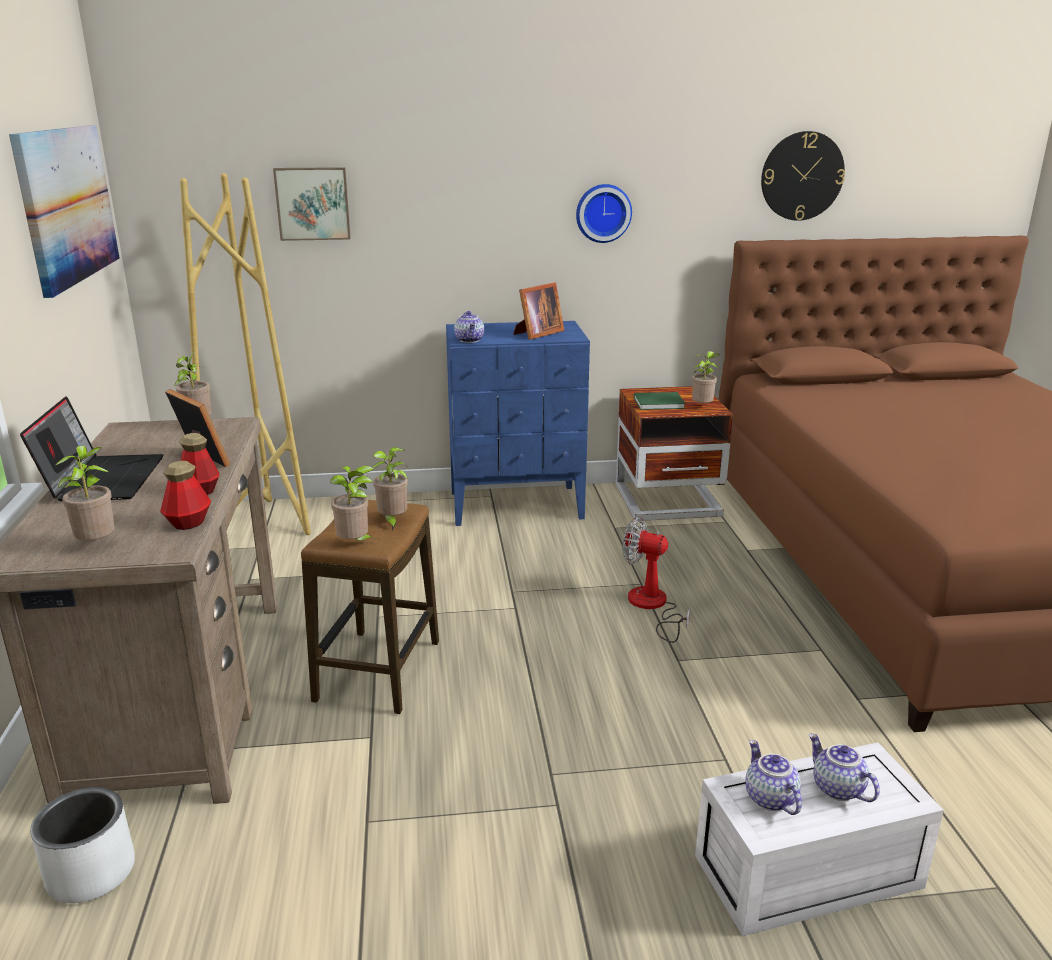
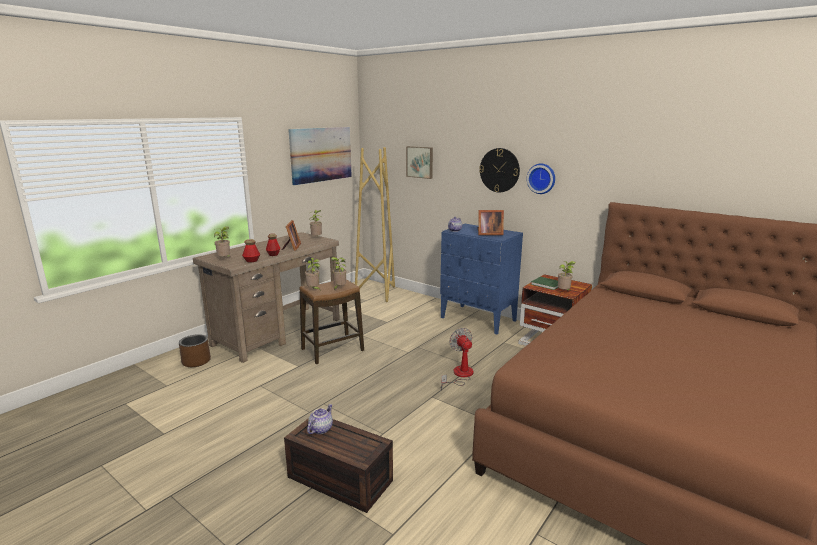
camera: 45 degrees right, 5 degrees down
(90, 872) = (196, 361): white planter -> brown planter
(103, 479) = (263, 245): laptop -> none
(802, 176) = (663, 168): wall clock -> wall clock (499, 170)
(806, 875) = (338, 479): white storage box -> brown storage box
(836, 789) = (345, 441): teapot -> none

